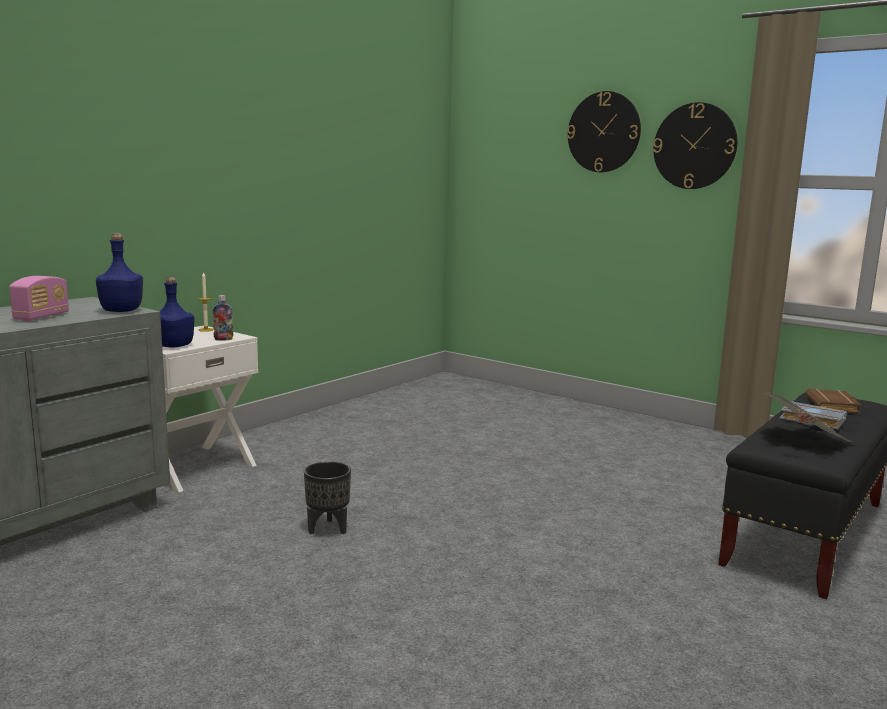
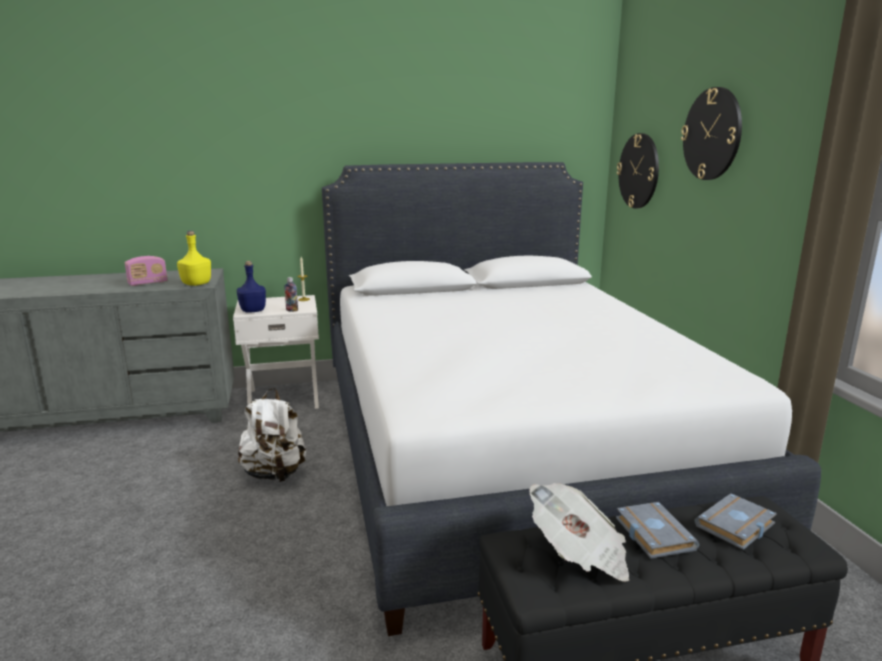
camera: 40 degrees right, 5 degrees up
(121, 311) = (196, 284): blue bottle -> yellow bottle
(328, 528) = (275, 474): black planter -> white backpack
(505, 450) = (506, 452): none -> white bed
(694, 146) = (786, 155): wall clock -> wall clock (639, 171)
(834, 406) = (736, 527): brown book -> grey book

